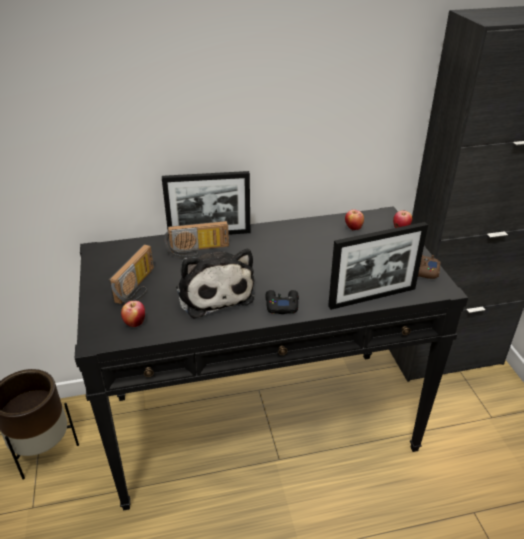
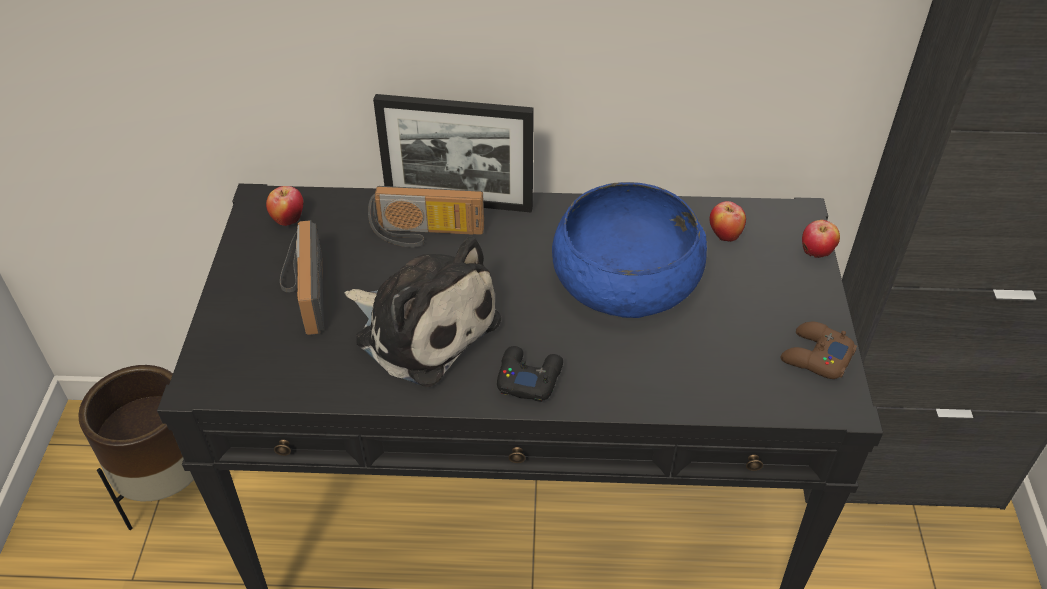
camera: 15 degrees right, 10 degrees up
(135, 323) = (272, 363): apple -> apple (288, 219)
(138, 287) = (302, 292): radio -> radio turned 135 degrees clockwise
(214, 292) = (422, 327): plush toy -> plush toy turned 45 degrees counterclockwise
(312, 254) = (626, 278): none -> blue bowl
(372, 297) = (699, 395): picture frame -> none

